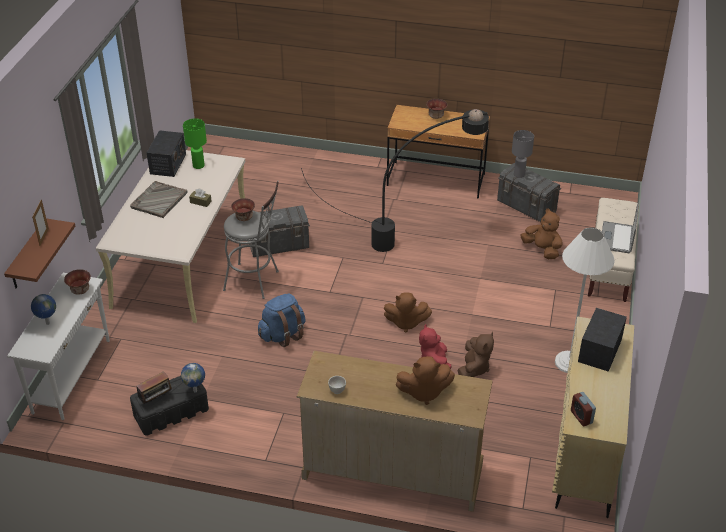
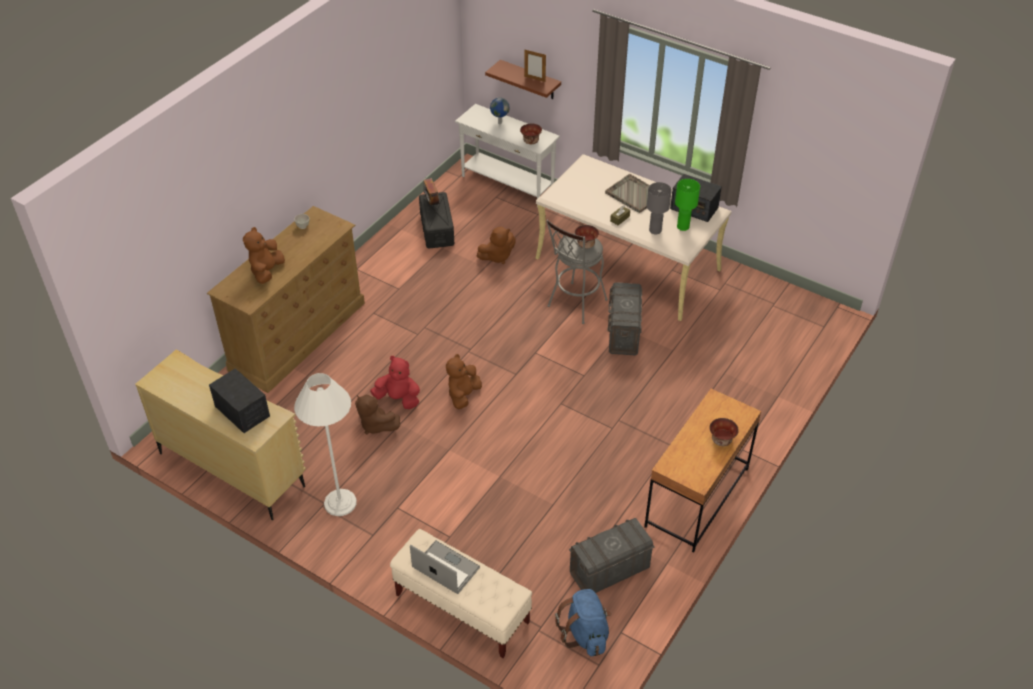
camera: 110 degrees right, 5 degrees up
(195, 390) = (429, 224): globe -> none
(283, 335) = (492, 308): blue backpack -> blue backpack (585, 634)
(406, 232) = (604, 438): black floor lamp -> none
(519, 175) = (623, 534): grey table lamp -> grey table lamp (655, 230)
(542, 249) = (521, 553): brown plush toy -> brown plush toy (497, 256)
(581, 417) = (182, 367): alarm clock -> none

